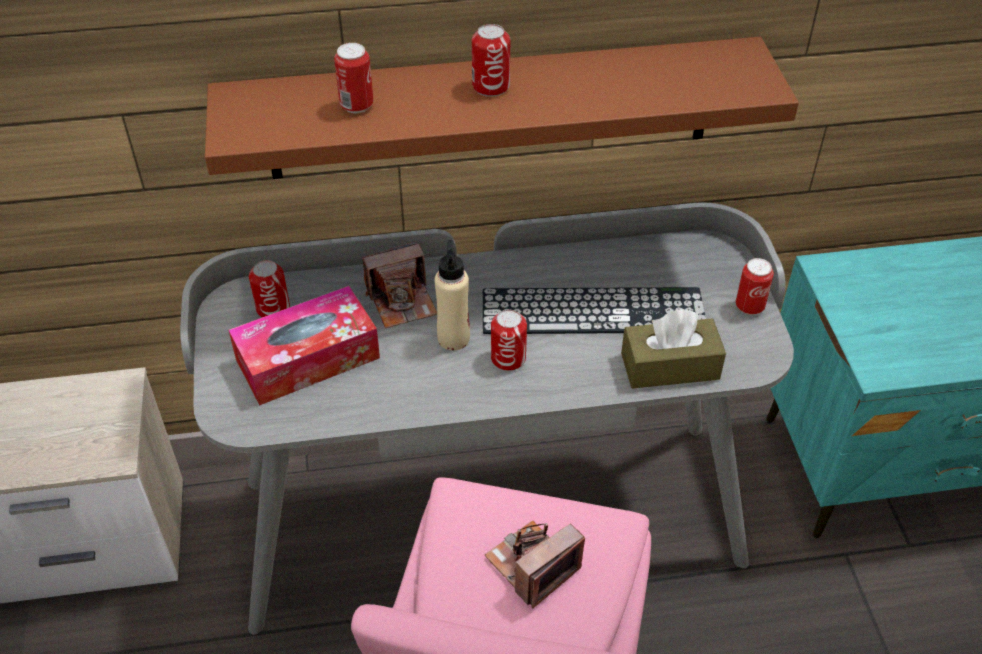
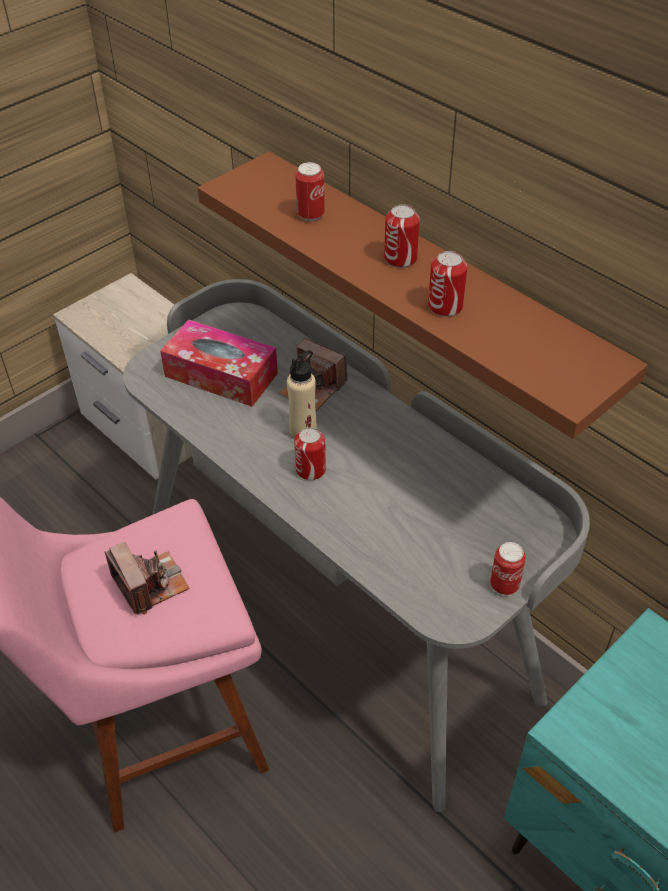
camera: 55 degrees right, 0 degrees up
(273, 308) = (249, 335): can -> can (445, 306)
(533, 565) = (150, 584): camera -> camera turned 45 degrees clockwise
(593, 311) = (402, 491): keyboard -> none
(670, 366) = (388, 565): brown tissue box -> none

